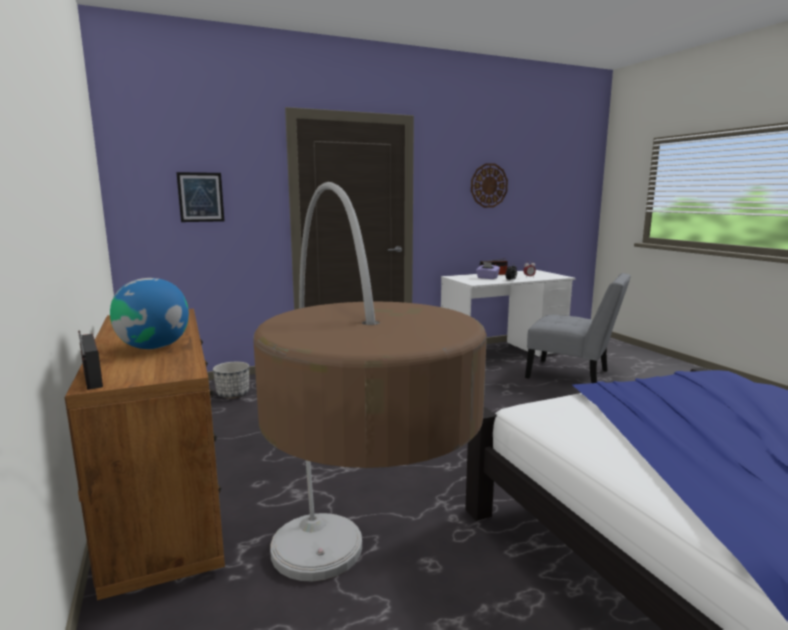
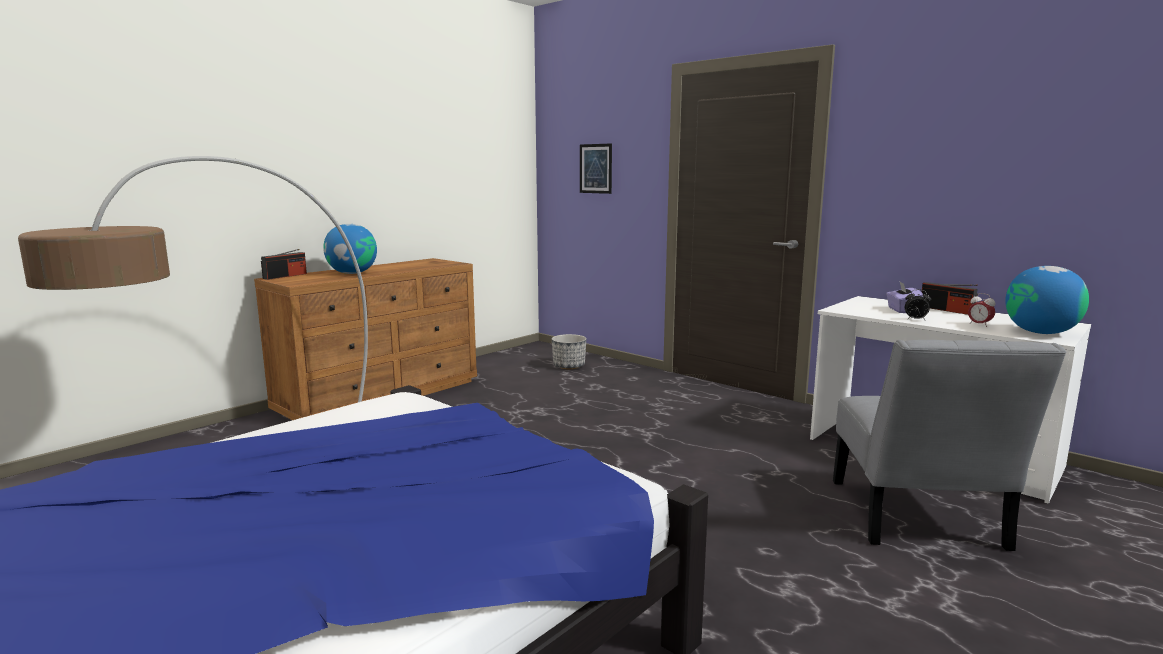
camera: 65 degrees right, 0 degrees up
(488, 185) = (977, 147): wall clock -> none
(549, 275) = (1040, 333): none -> globe

